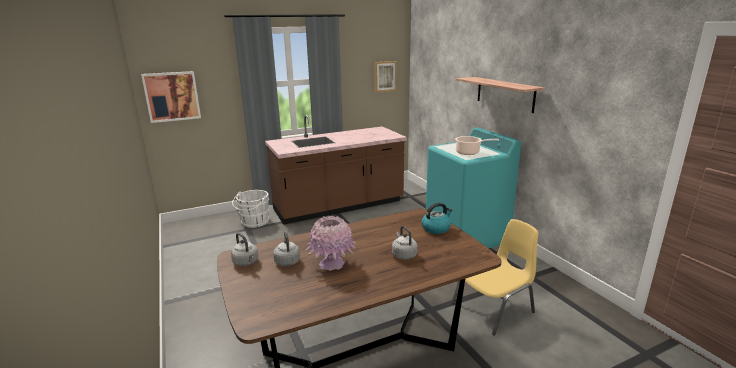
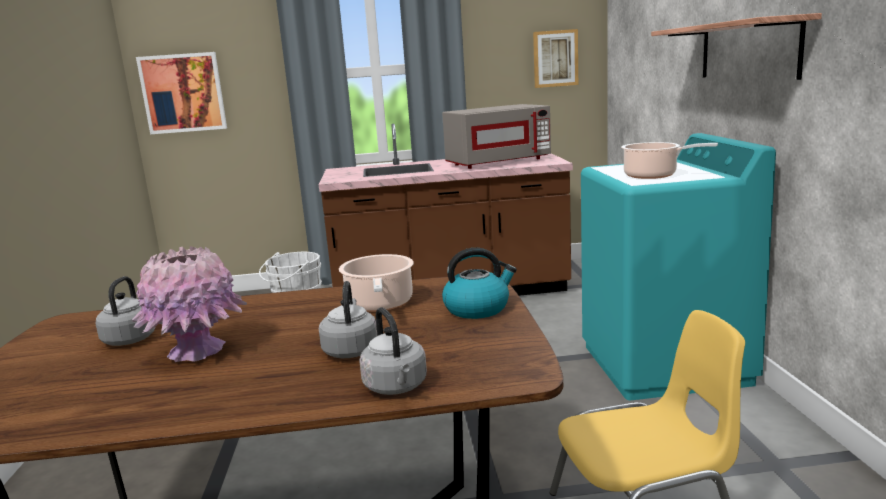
camera: 20 degrees right, 5 degrees down
(246, 262) = (67, 334): grey kettle -> grey kettle (396, 387)
(365, 136) = (498, 162): none -> grey microwave
(390, 230) = (380, 304): none -> cooking pot

